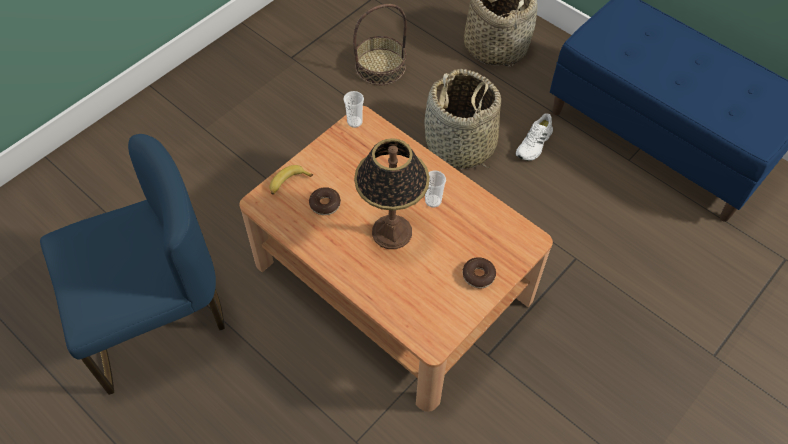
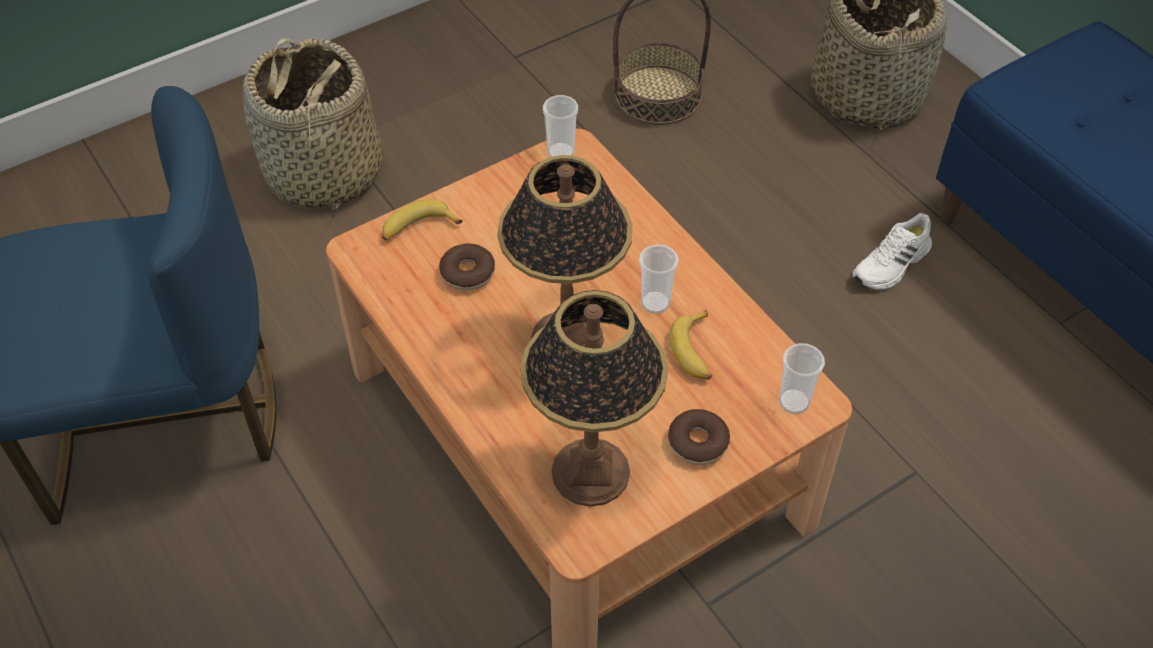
camera: 15 degrees right, 5 degrees down
(427, 304) = (591, 471): none -> table lamp
(460, 146) = (758, 244): basket -> basket (323, 174)
(462, 224) = (695, 351): none -> banana
(521, 242) = (794, 402): none -> cup

